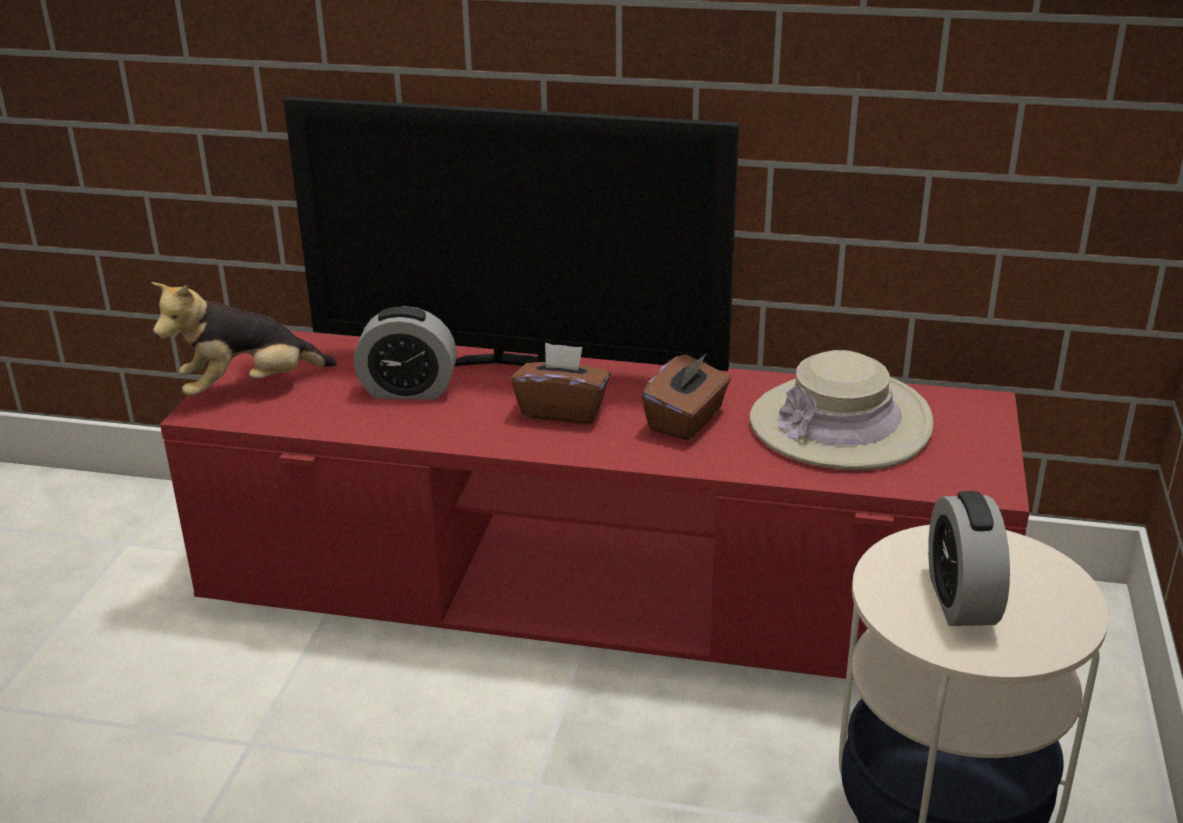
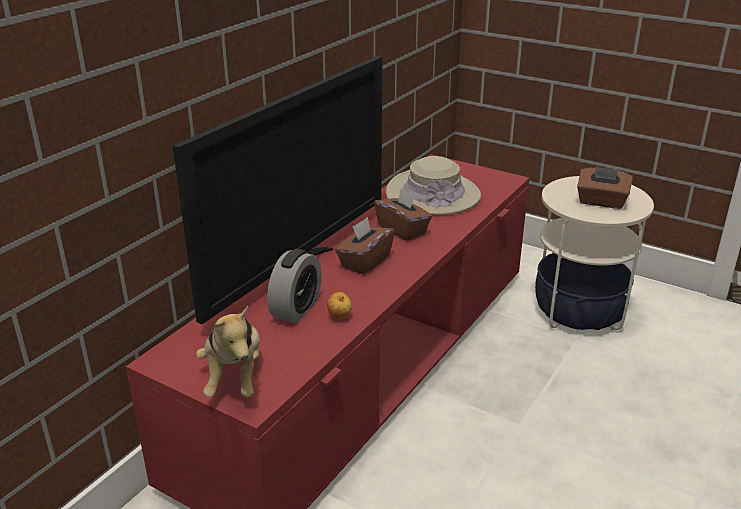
camera: 70 degrees left, 0 degrees up
(404, 423) = (339, 317): none -> apple
(961, 600) = (601, 202): alarm clock -> brown tissue box

